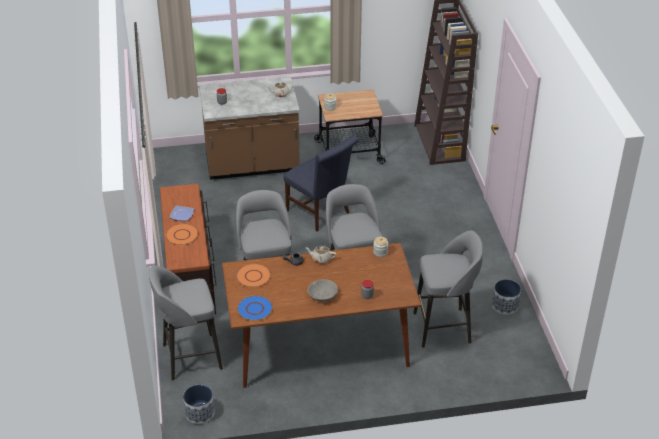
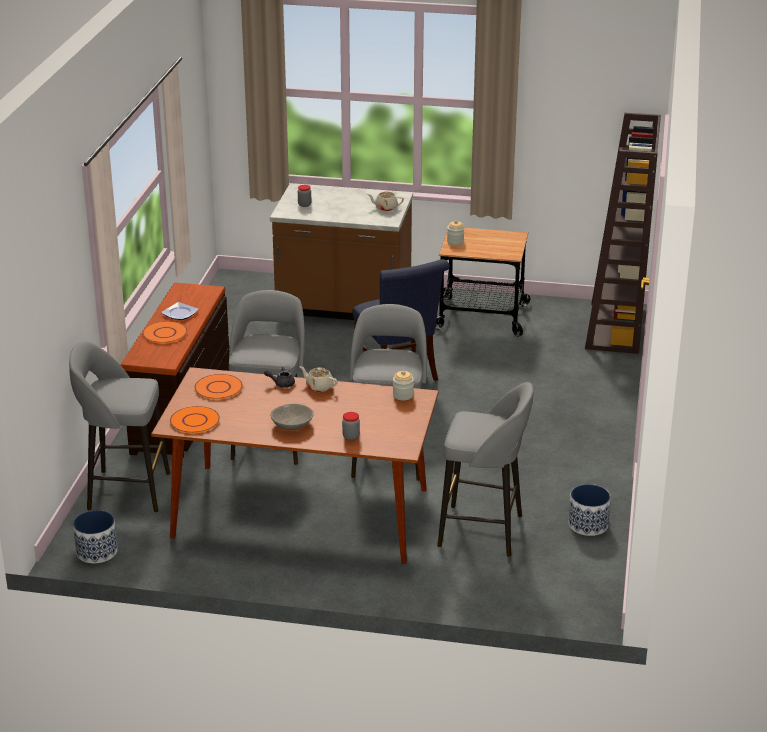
camera: 20 degrees right, 10 degrees down
(254, 309) = (195, 421): blue plate -> orange plate

